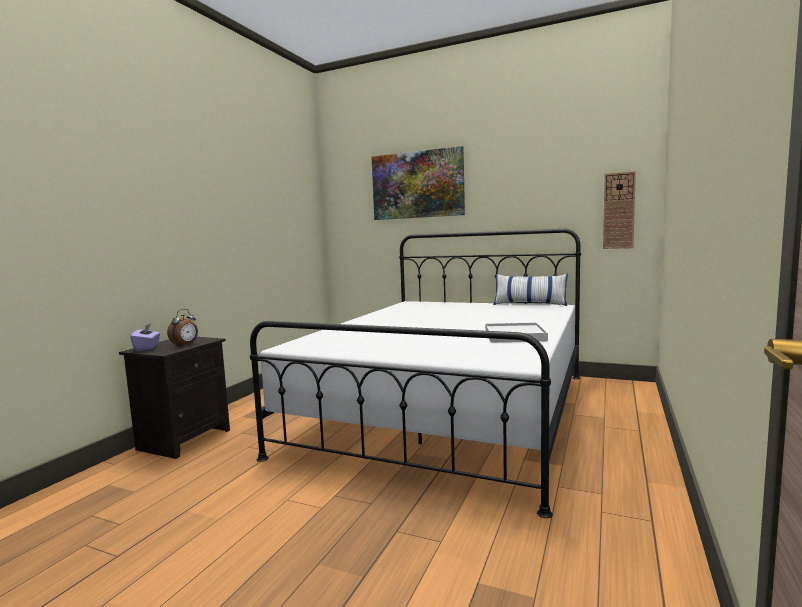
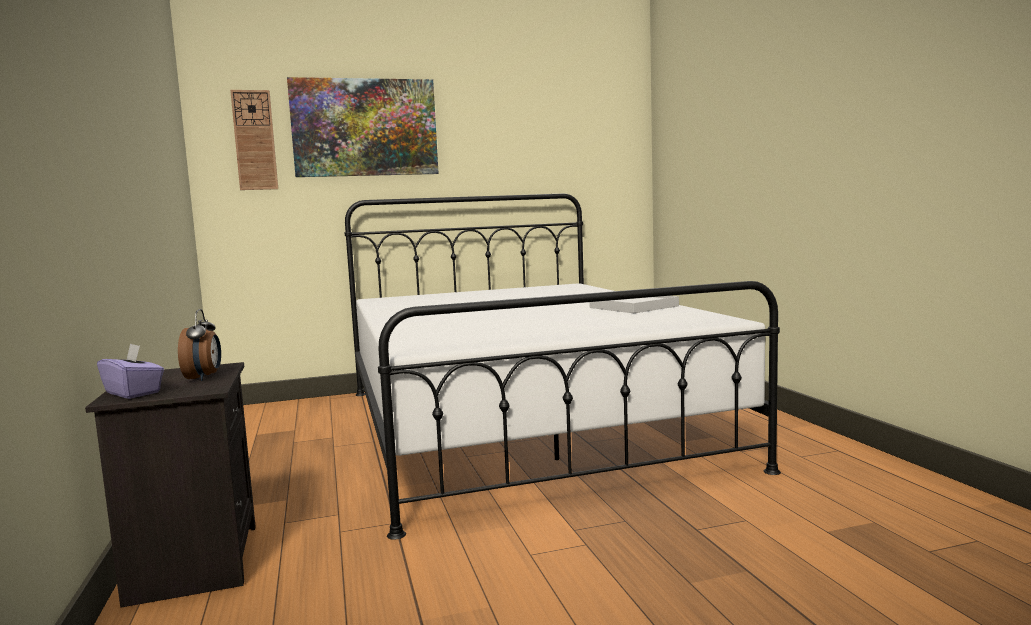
camera: 40 degrees left, 0 degrees up
(530, 304) = (535, 286): pillow -> none
(618, 211) = (613, 175): wall clock -> wall clock (254, 140)

